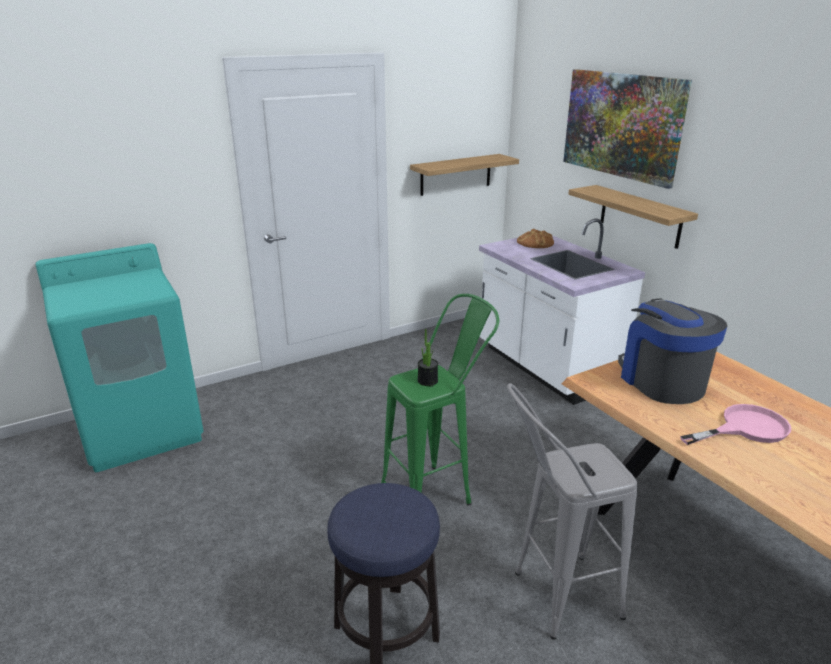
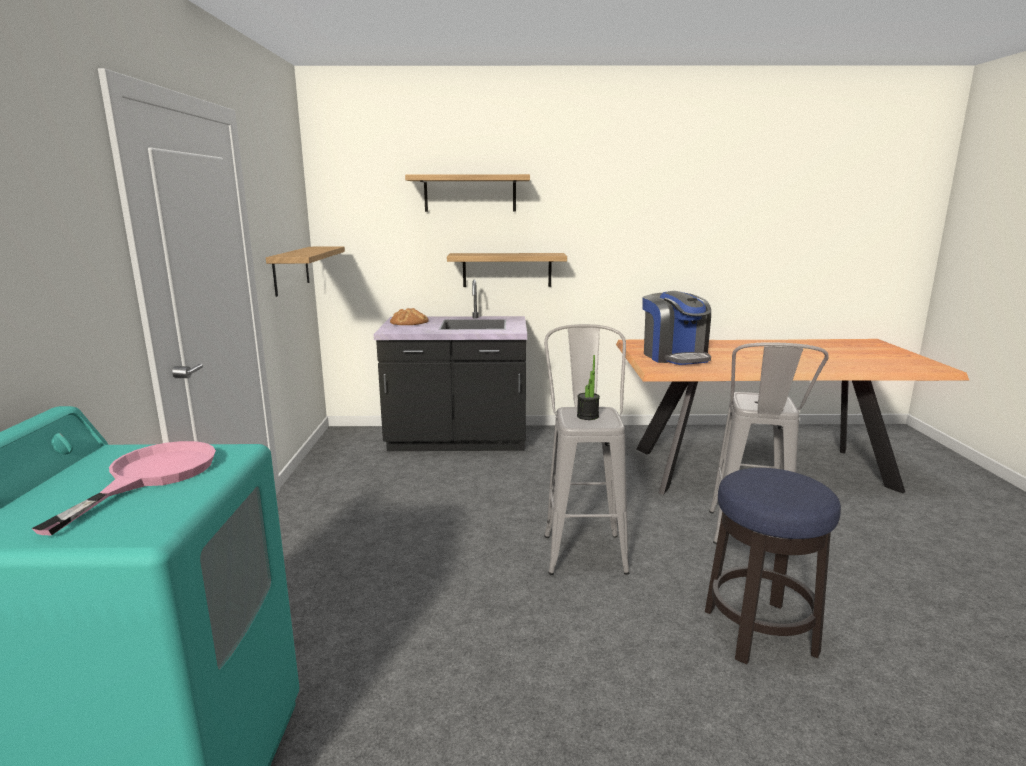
camera: 60 degrees left, 10 degrees down
(437, 490) = (582, 546): green stool -> grey stool
(545, 367) = (457, 441): white counter -> black counter
(622, 125) = (470, 193): picture -> shelf
(661, 381) = (675, 356): coffee machine -> coffee machine turned 120 degrees counterclockwise
(745, 428) = (749, 356): pink frying pan -> pink frying pan (151, 476)

